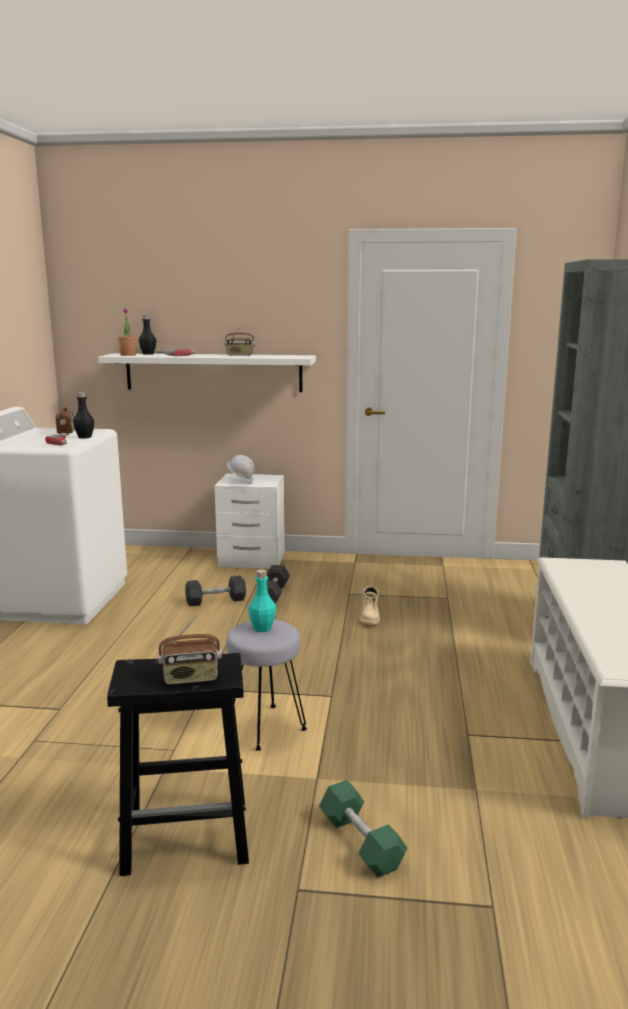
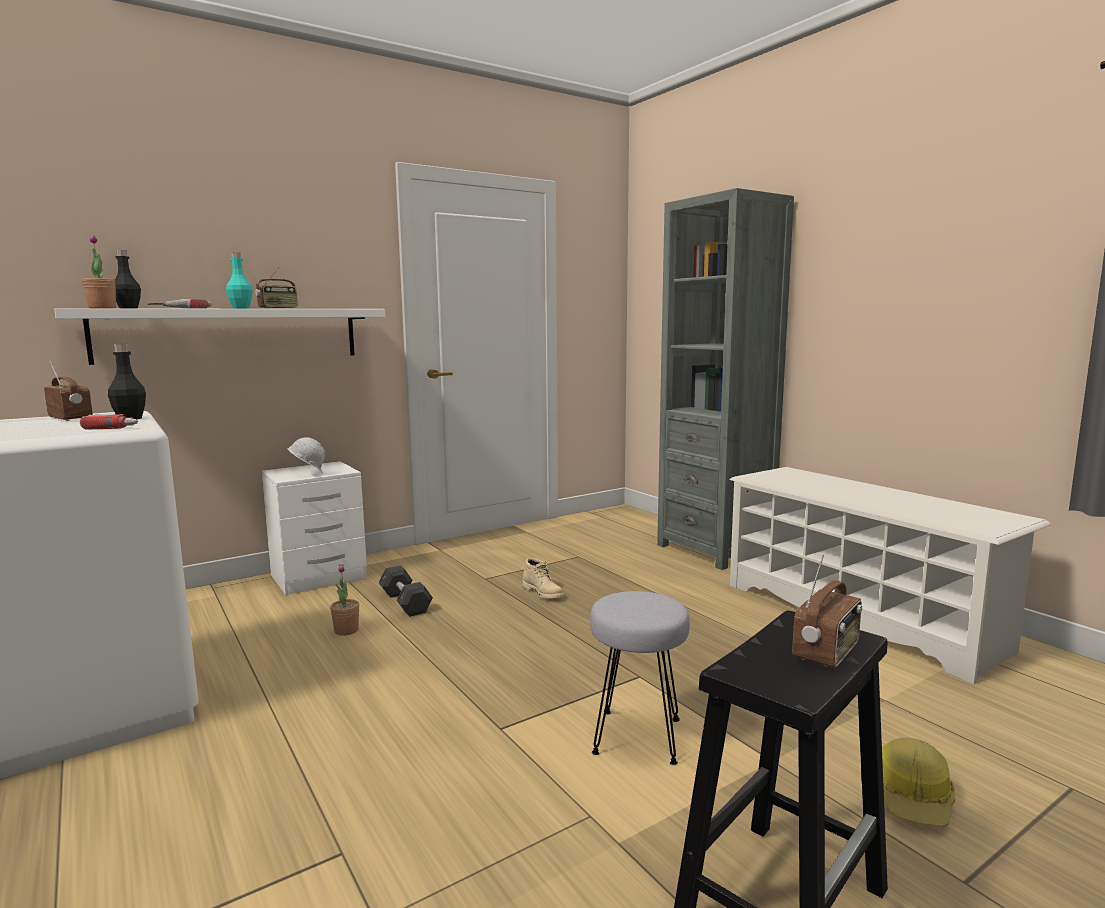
camera: 40 degrees left, 5 degrees down
(216, 600) = (346, 630): grey dumbbell -> potted plant
(262, 628) = (632, 603): turquoise bottle -> turquoise bottle (241, 308)
(361, 842) = (912, 798): green dumbbell -> hard hat

